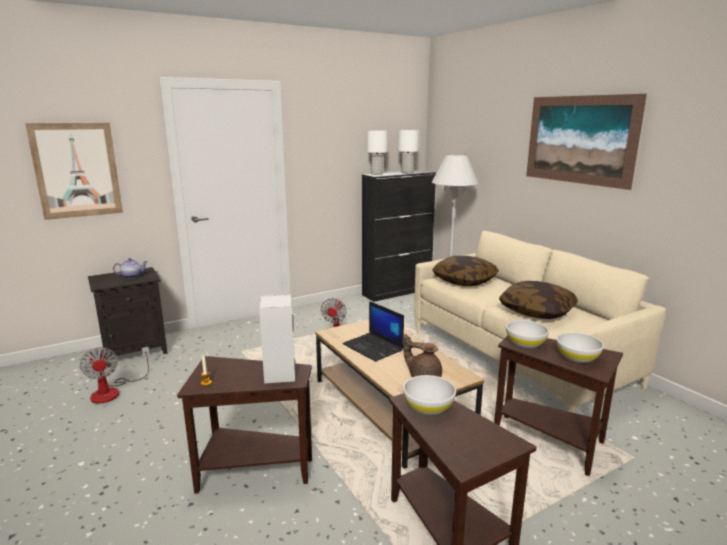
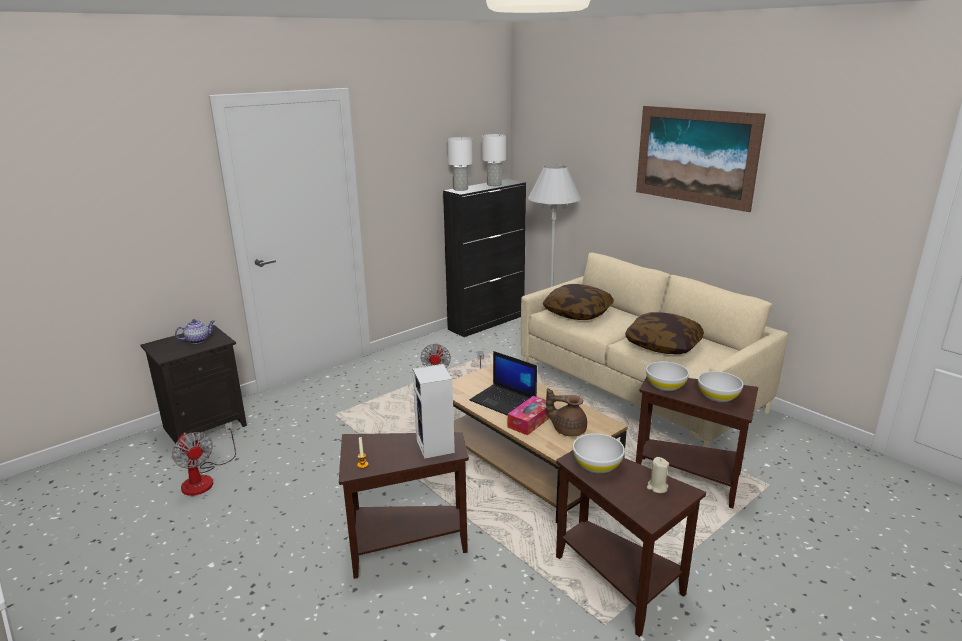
camera: 10 degrees left, 5 degrees up
(77, 170) = (119, 218): picture -> none
(390, 366) = (530, 421): none -> tissue box
(484, 435) = (657, 487): none -> beige candle

